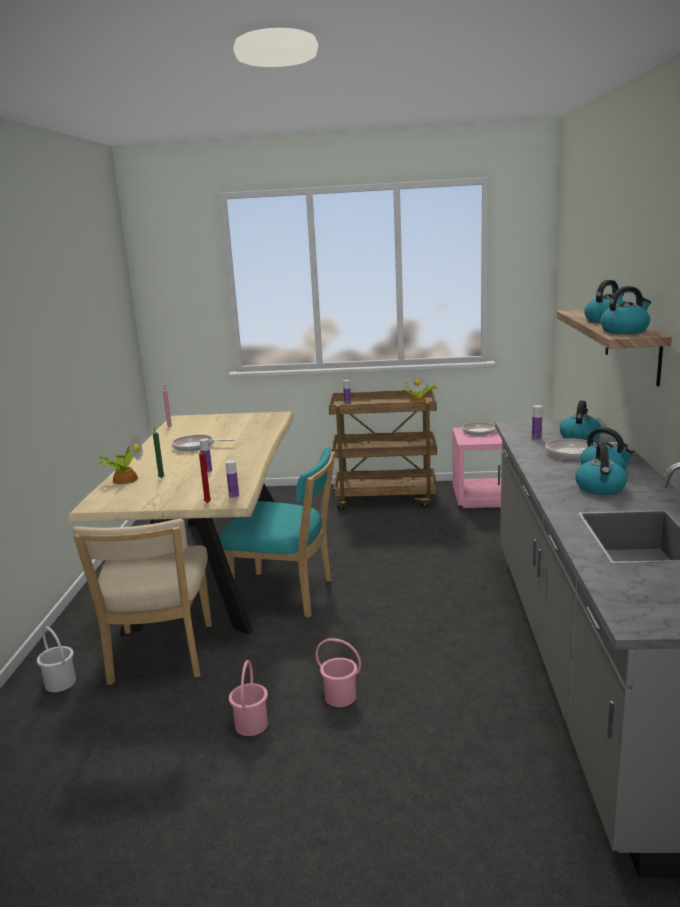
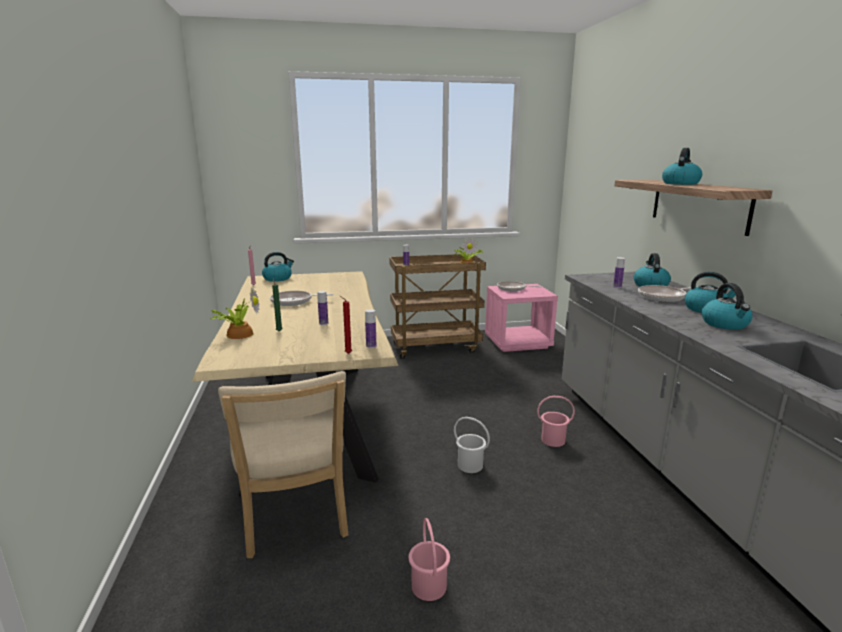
camera: 15 degrees left, 0 degrees up
(61, 682) = (189, 562): white bucket -> white bucket (470, 465)
(287, 595) = (394, 440): turquoise chair -> none
(340, 696) = (501, 540): pink bucket -> pink bucket (552, 440)
(625, 331) = (720, 187): kettle -> kettle (278, 278)

